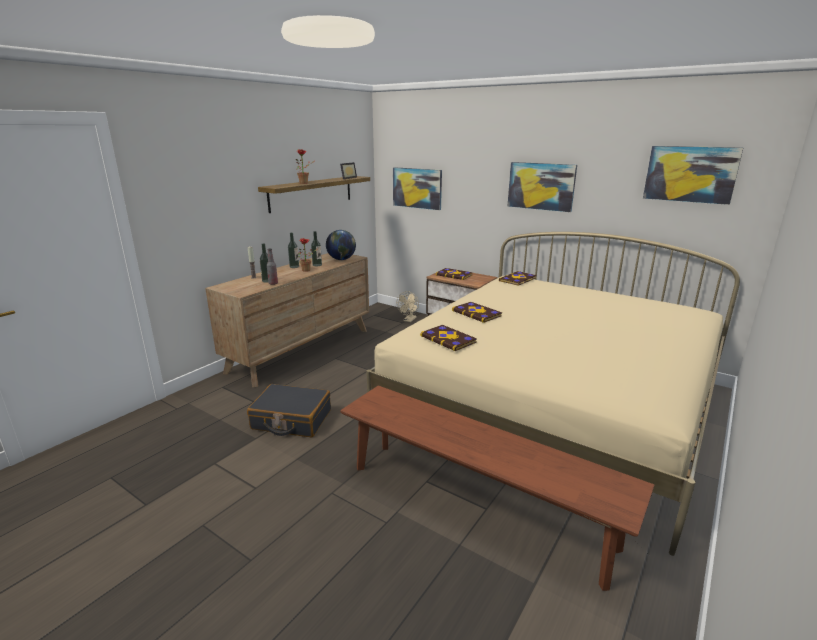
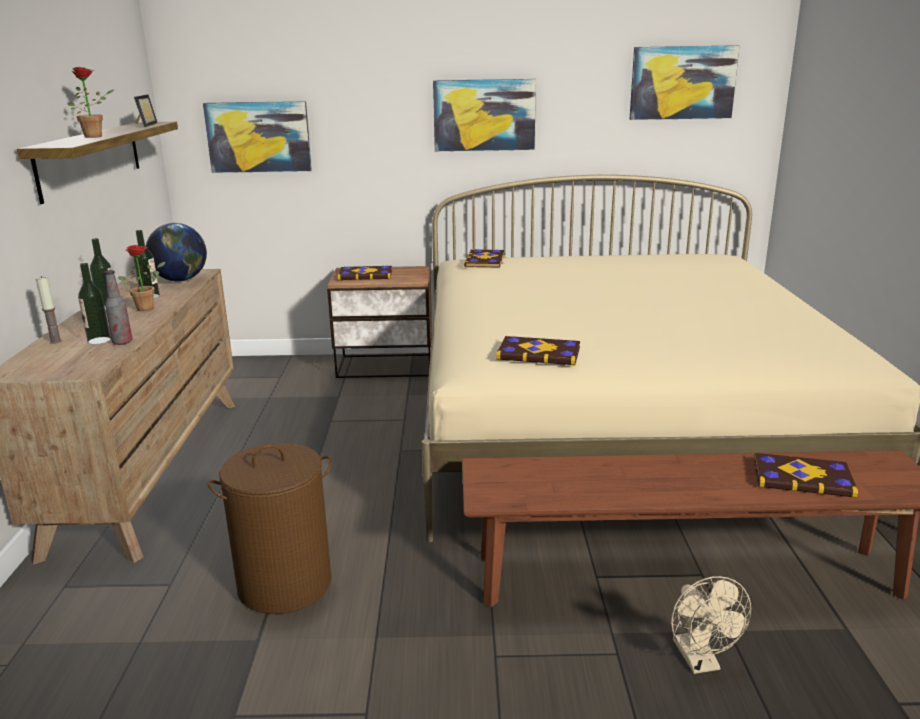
camera: 35 degrees left, 0 degrees up
(291, 420) = (285, 584): black suitcase -> brown laundry basket
(409, 320) = (286, 370): beige fan -> beige fan (700, 661)
(477, 313) = (513, 312): book -> book (802, 477)

